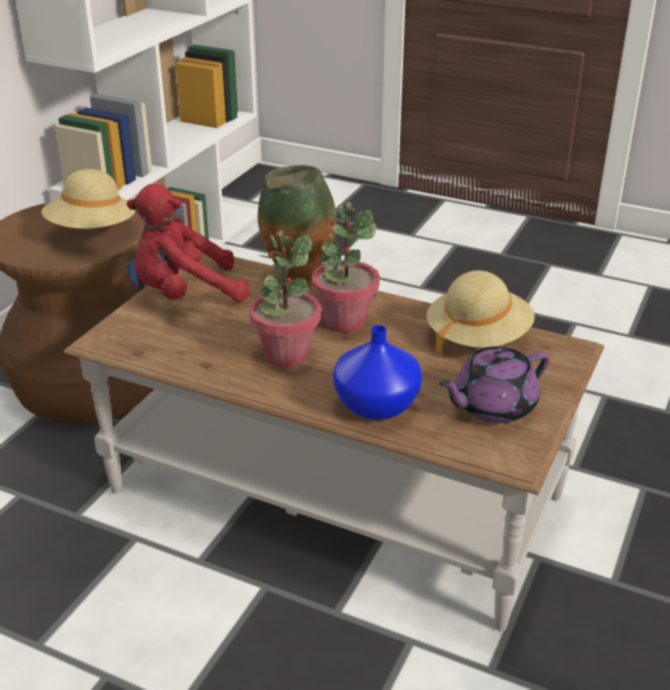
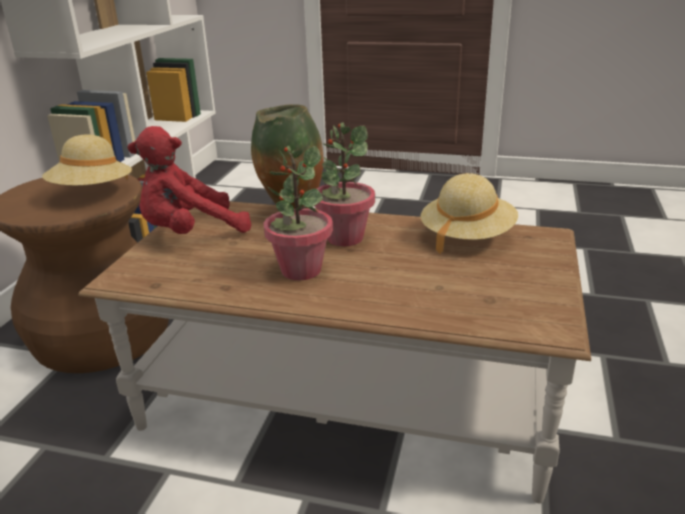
camera: 10 degrees left, 5 degrees down
(378, 406) = (405, 301): blue vase -> none
(492, 406) = (509, 288): purple teapot -> none

